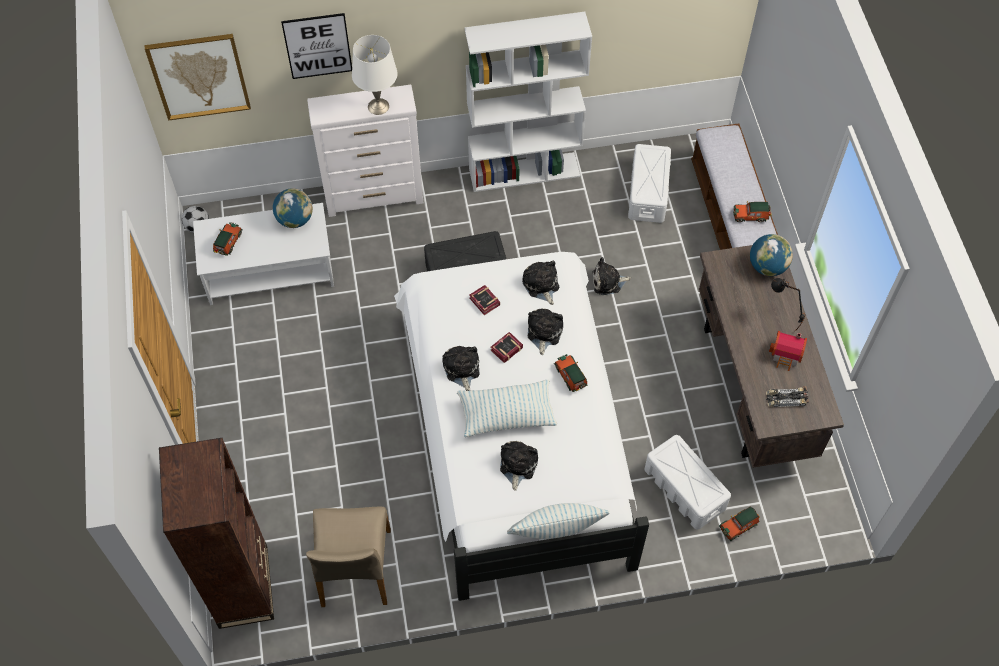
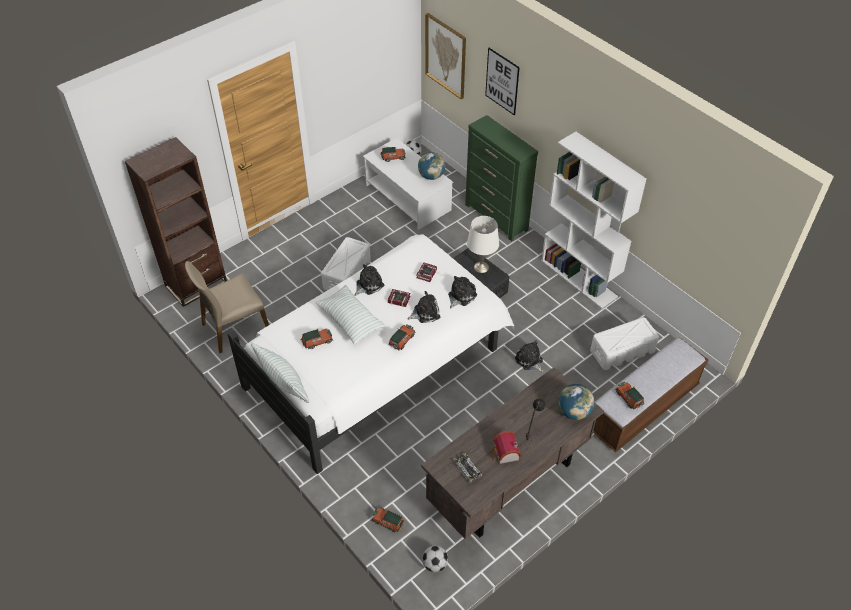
camera: 60 degrees right, 10 degrees down
(375, 197) = (496, 218): white dresser -> green dresser
(378, 106) = (507, 144): white table lamp -> white table lamp (481, 267)
(517, 465) = (316, 342): plush toy -> toy car
(684, 488) = (397, 475): white storage box -> white storage box (347, 274)
(812, 505) = (434, 564): none -> football

